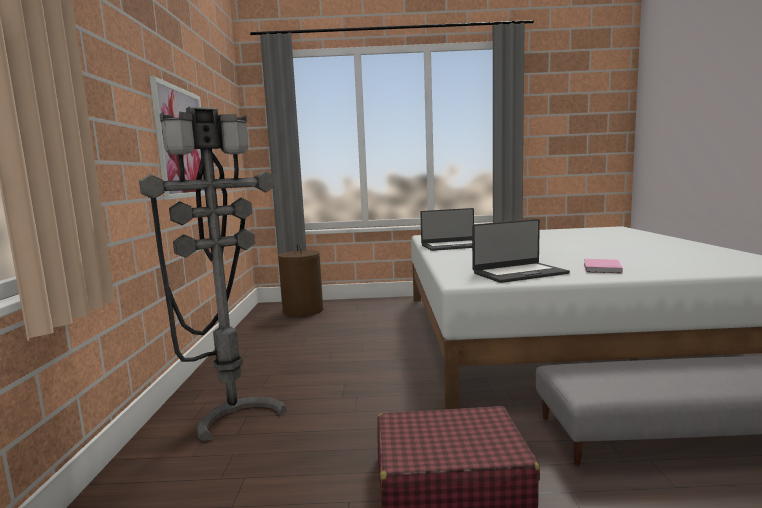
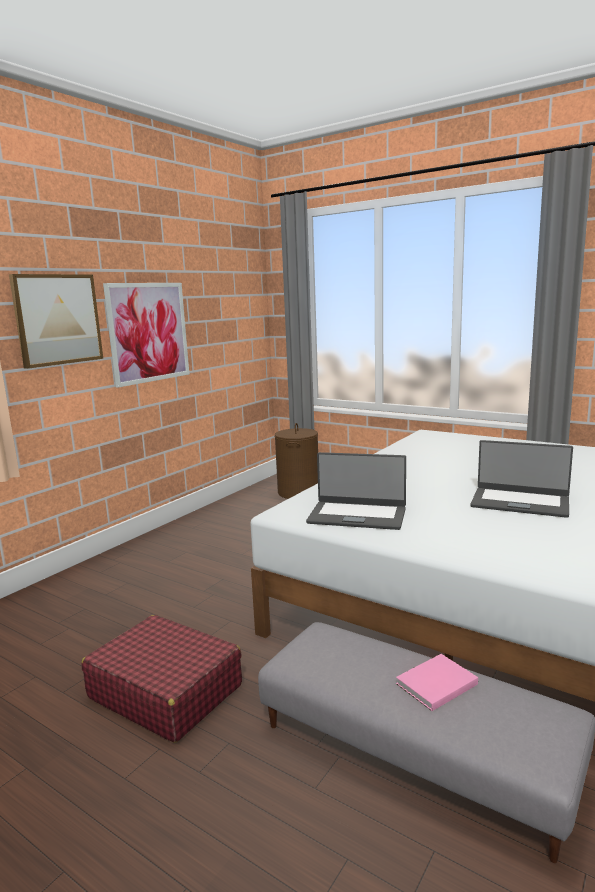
camera: 35 degrees right, 5 degrees up
(118, 105) = (57, 319): none -> picture
(234, 411) = (126, 576): grey floor lamp -> none
(452, 246) = (409, 457): laptop -> laptop (520, 502)
(601, 268) = (454, 532): pink book -> pink book (434, 684)

